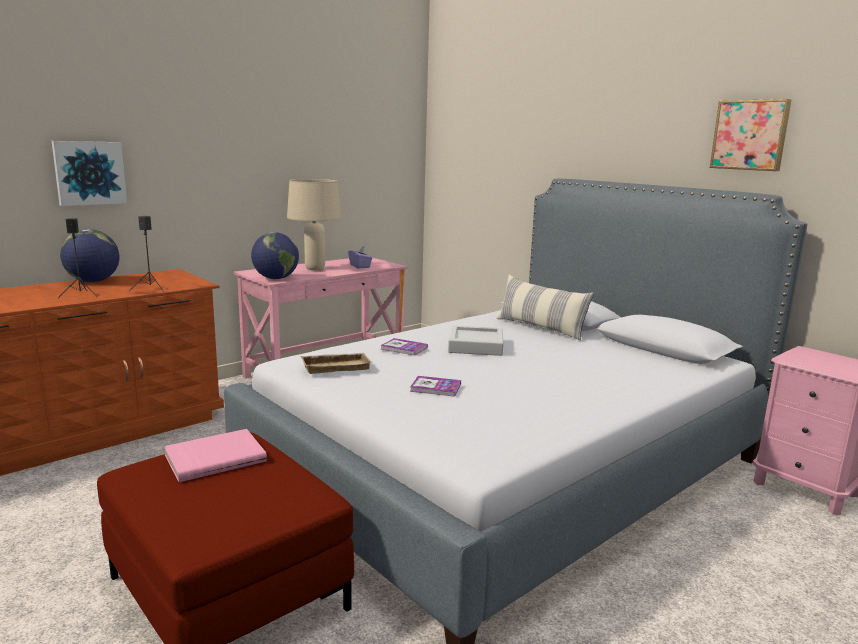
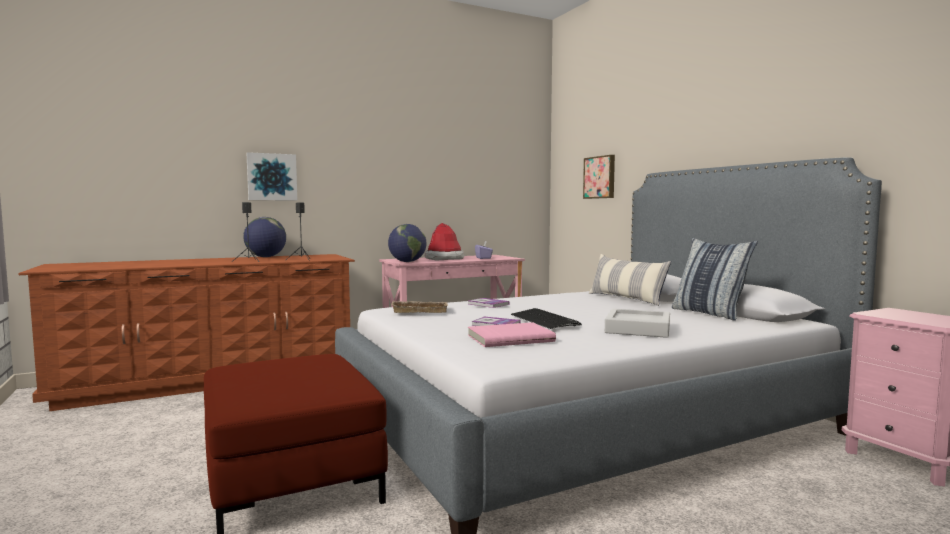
camera: 15 degrees right, 10 degrees down
(215, 457) = (295, 363): pink book -> pink book (509, 338)
(314, 269) = (444, 259): beige table lamp -> hat
(475, 346) = (554, 305): grey tray -> grey tray (638, 329)
(483, 376) = (544, 320): none -> keyboard
(635, 352) = (709, 313): none -> pillow
(750, 135) = (819, 107): picture -> picture (600, 177)

